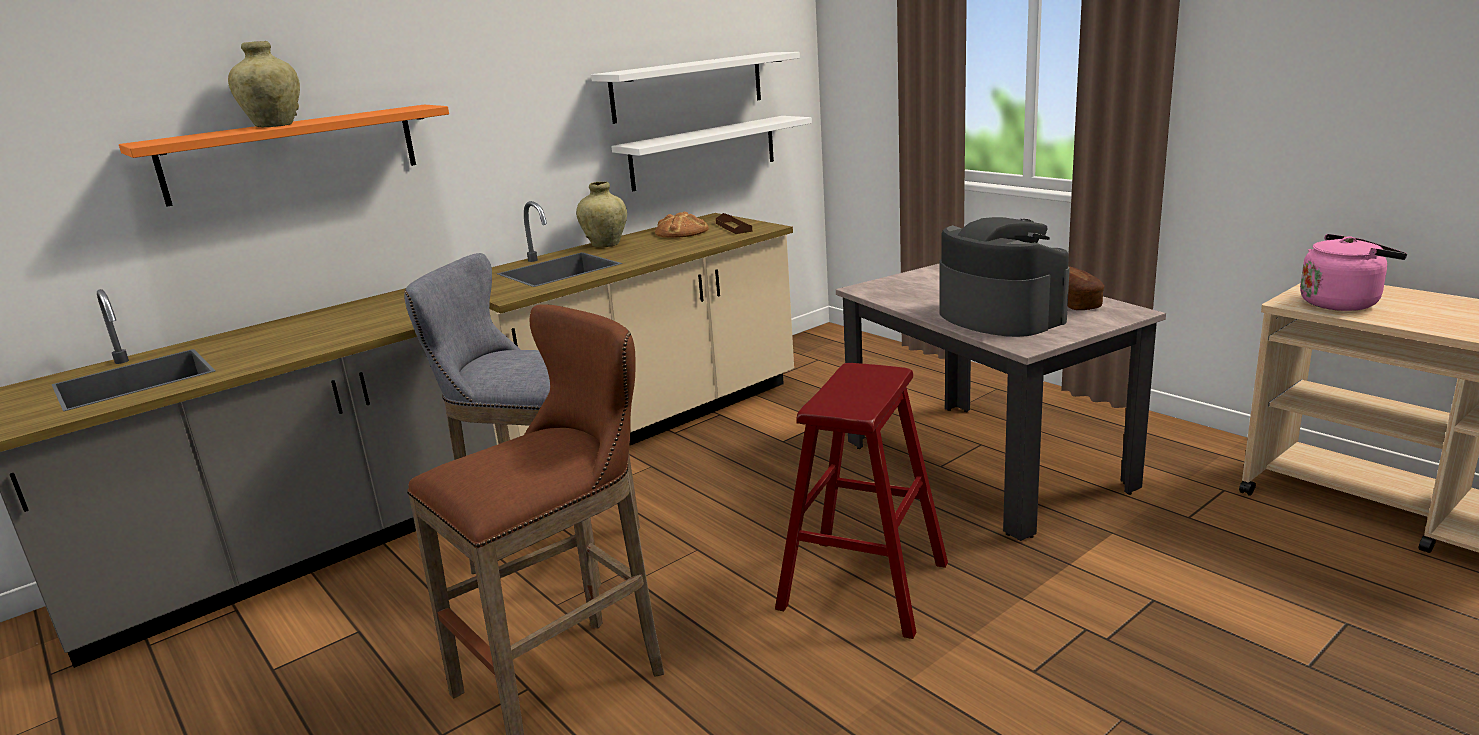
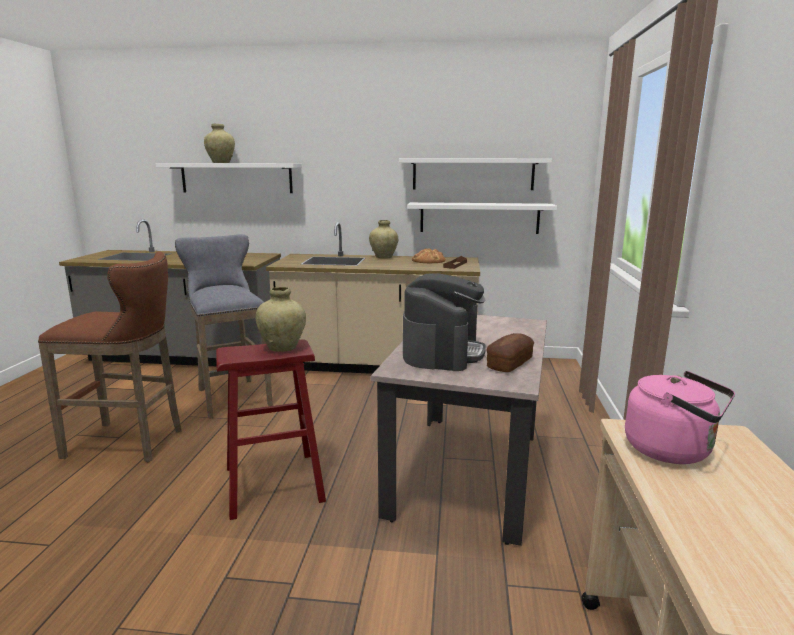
camera: 45 degrees right, 5 degrees down
(292, 153) = (236, 178): orange shelf -> white shelf
(865, 378) = (282, 348): none -> beige vase

